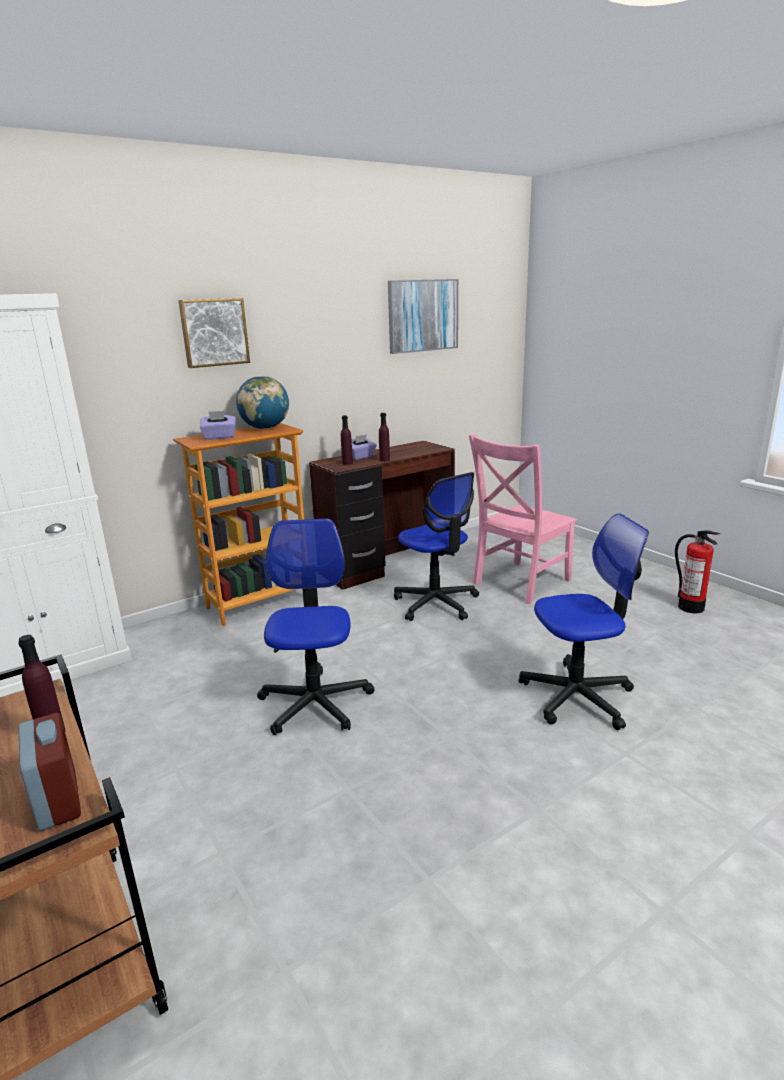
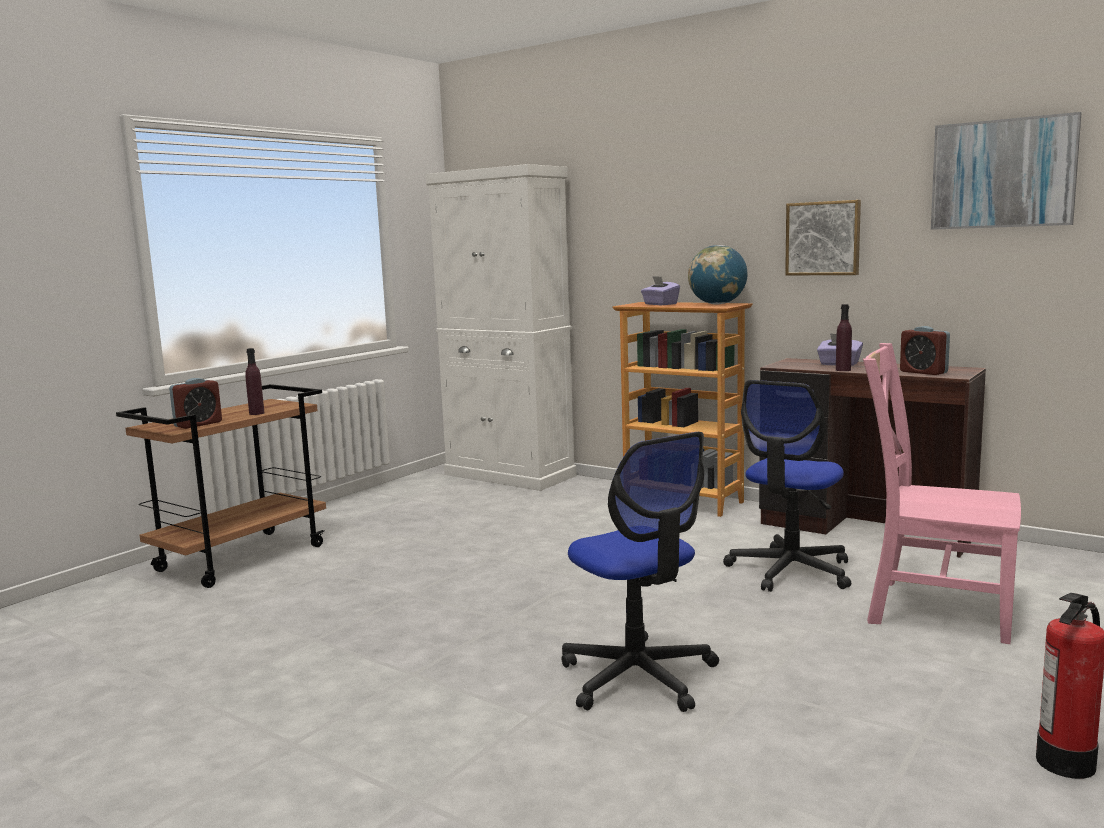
camera: 70 degrees right, 10 degrees down
(214, 332) = (697, 198): picture -> picture (823, 238)
(315, 703) = (524, 559): office chair -> none
(347, 463) = (802, 365): purple bottle -> none
(421, 450) = (923, 372): none -> alarm clock

